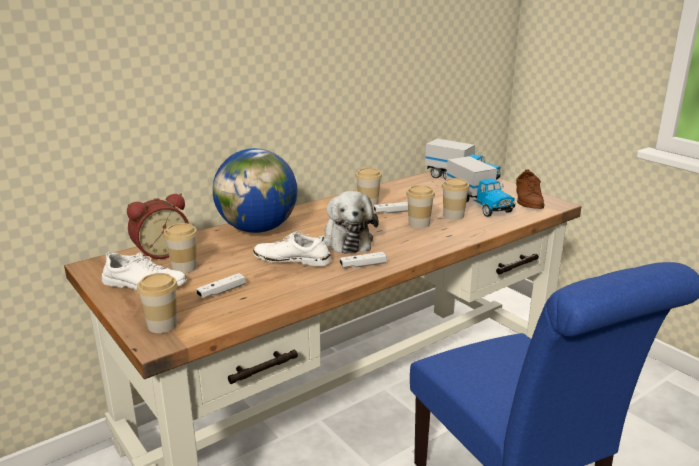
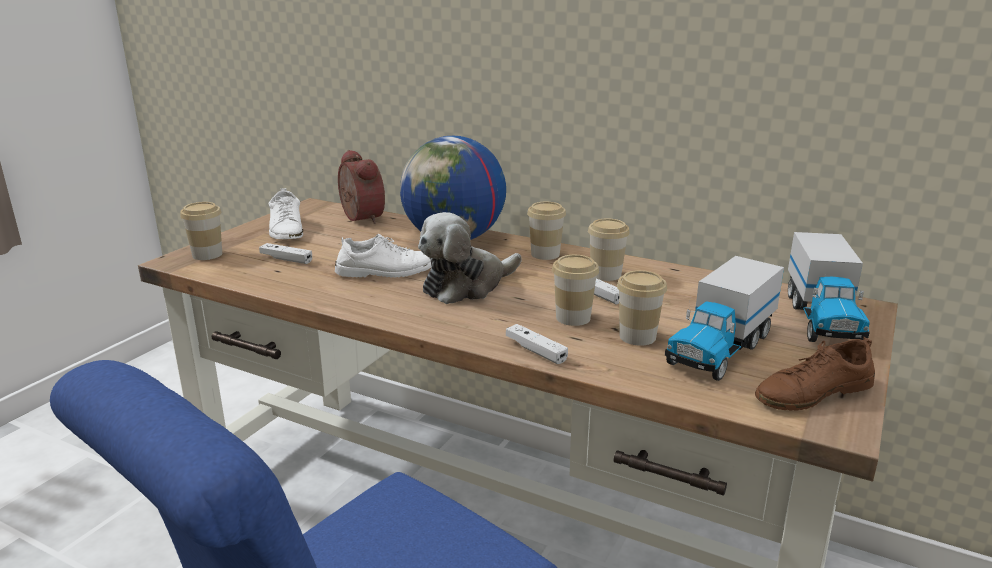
camera: 65 degrees right, 0 degrees up
(161, 252) = (359, 218): alarm clock -> alarm clock turned 150 degrees counterclockwise
(184, 268) = (330, 234): cup -> cup (545, 254)
(292, 259) = (386, 271): white shoe -> white shoe turned 90 degrees clockwise
(363, 265) = (398, 309): white game controller -> white game controller (536, 351)

